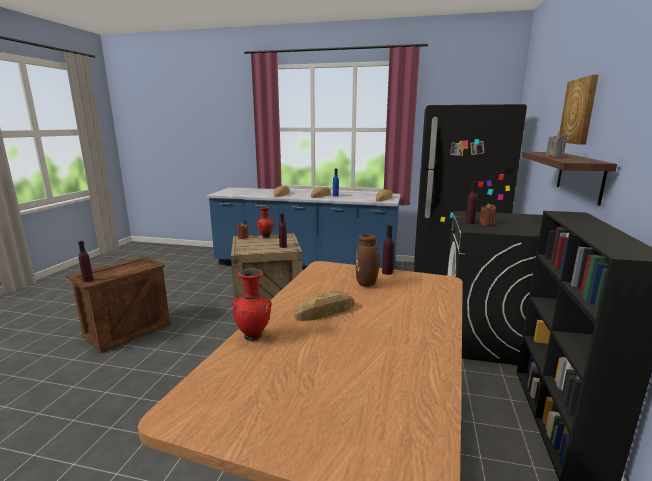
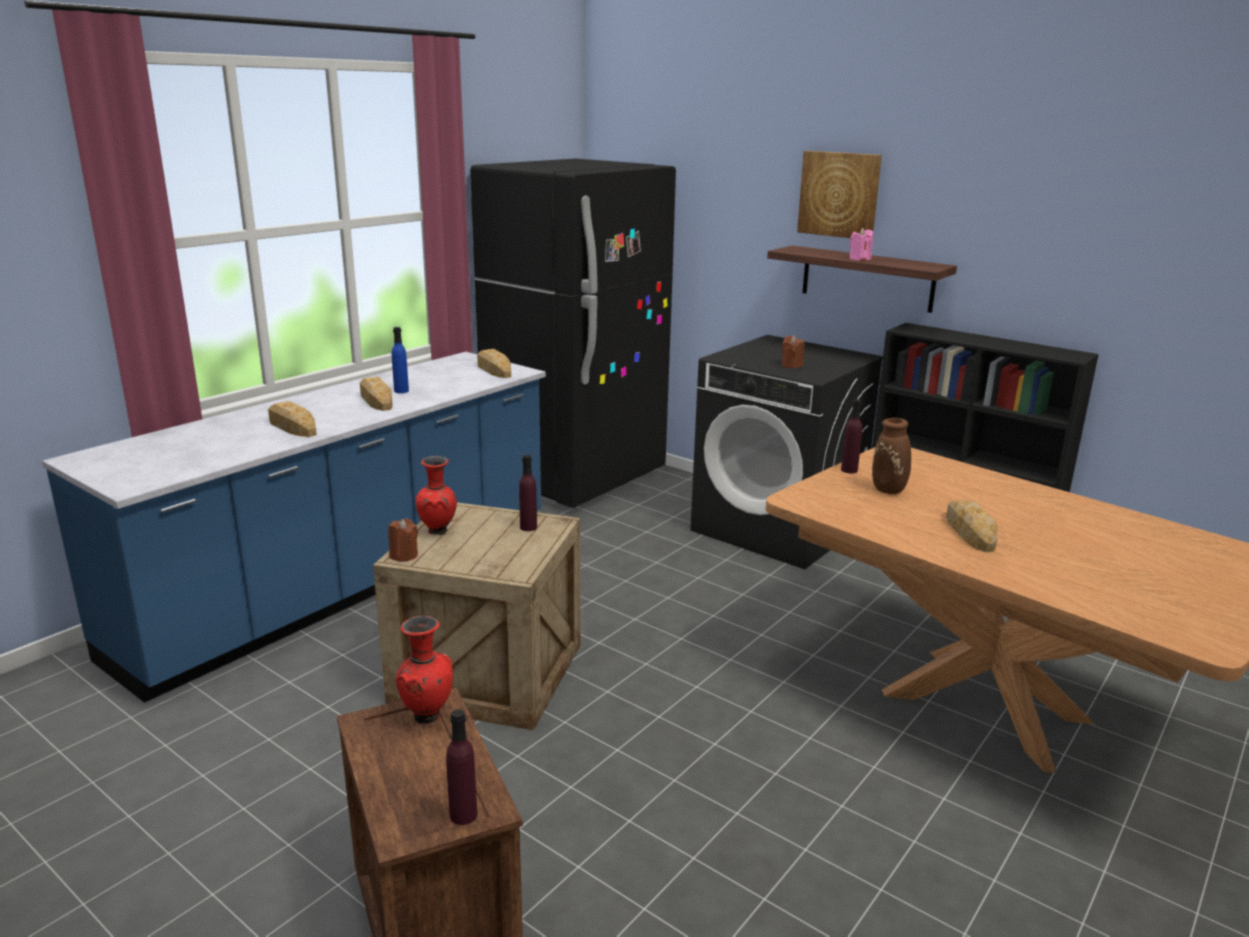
camera: 65 degrees left, 5 degrees up
(254, 336) = (1035, 583): red vase -> red vase (426, 715)
(469, 222) = (779, 369): purple bottle -> none
(554, 156) = (859, 259): grey candle -> pink candle

